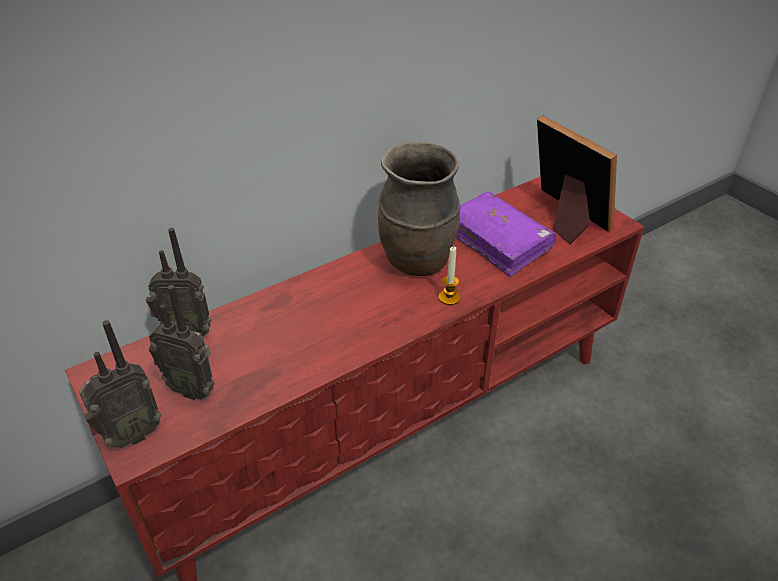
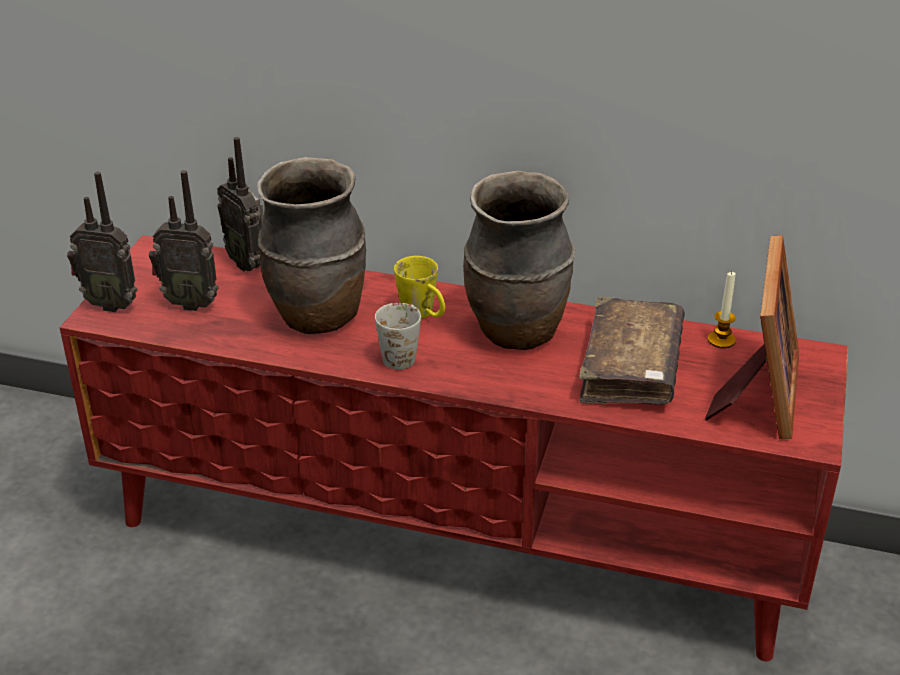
camera: 50 degrees right, 5 degrees down
(193, 388) = (190, 302): radio -> radio turned 60 degrees counterclockwise
(296, 334) = (317, 317): none -> brown vase
(354, 287) = (424, 315): none -> yellow mug
(383, 318) = (402, 353): none -> white mug
(449, 298) = (487, 378): candle -> candle (721, 340)
(498, 242) = (631, 367): purple book -> brown book

